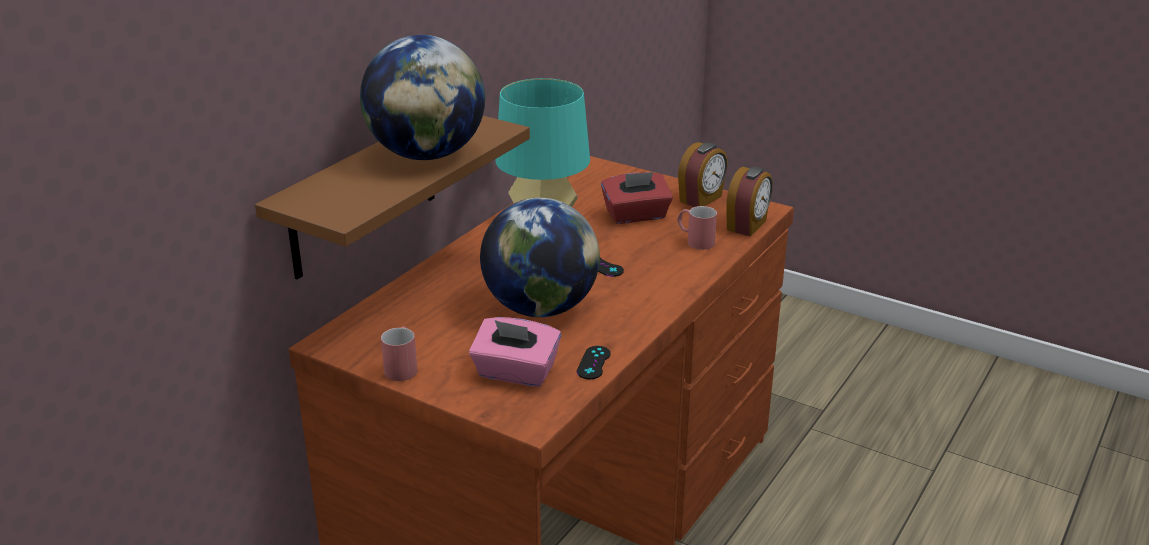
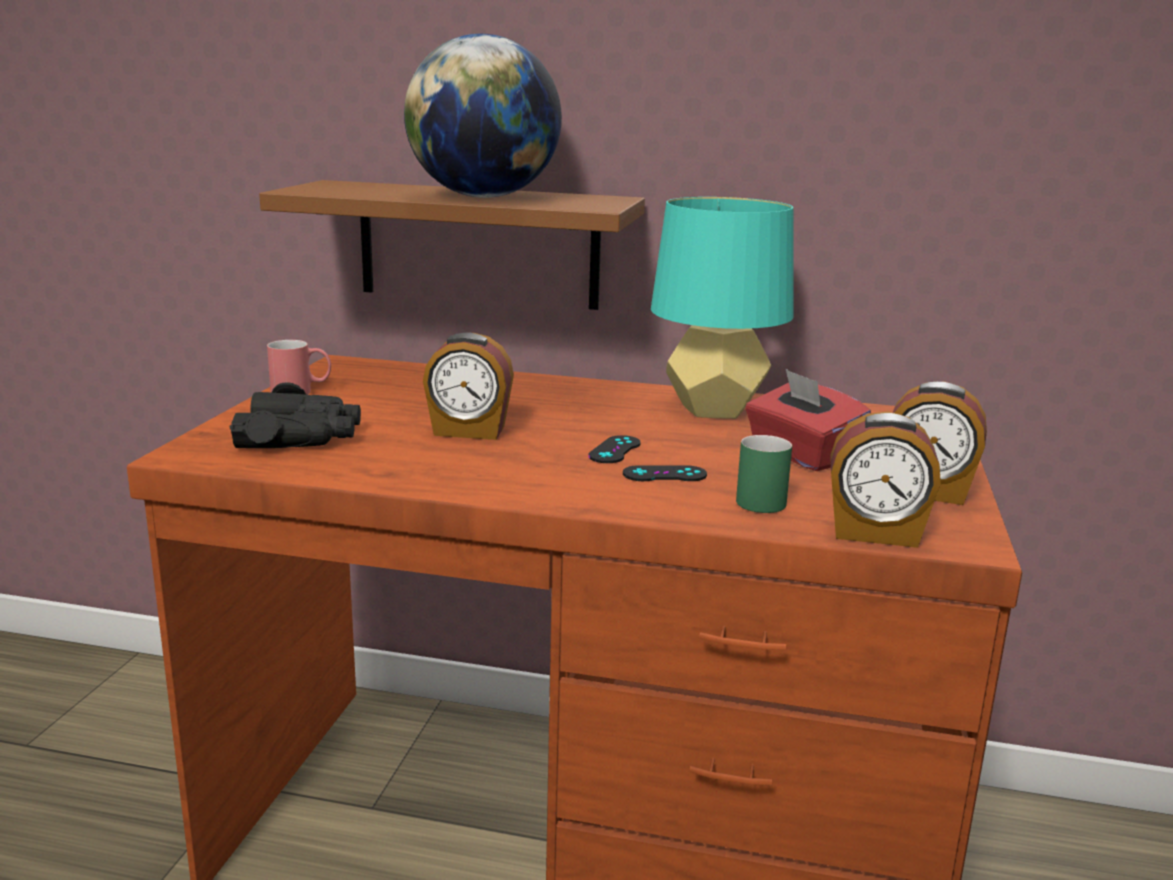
camera: 70 degrees right, 10 degrees down
(515, 373) = (300, 436): pink tissue box -> black binoculars
(540, 308) = (469, 431): globe -> alarm clock
(593, 363) = (337, 470): black game controller -> black game controller (664, 474)
(695, 241) = (764, 498): red mug -> green mug

